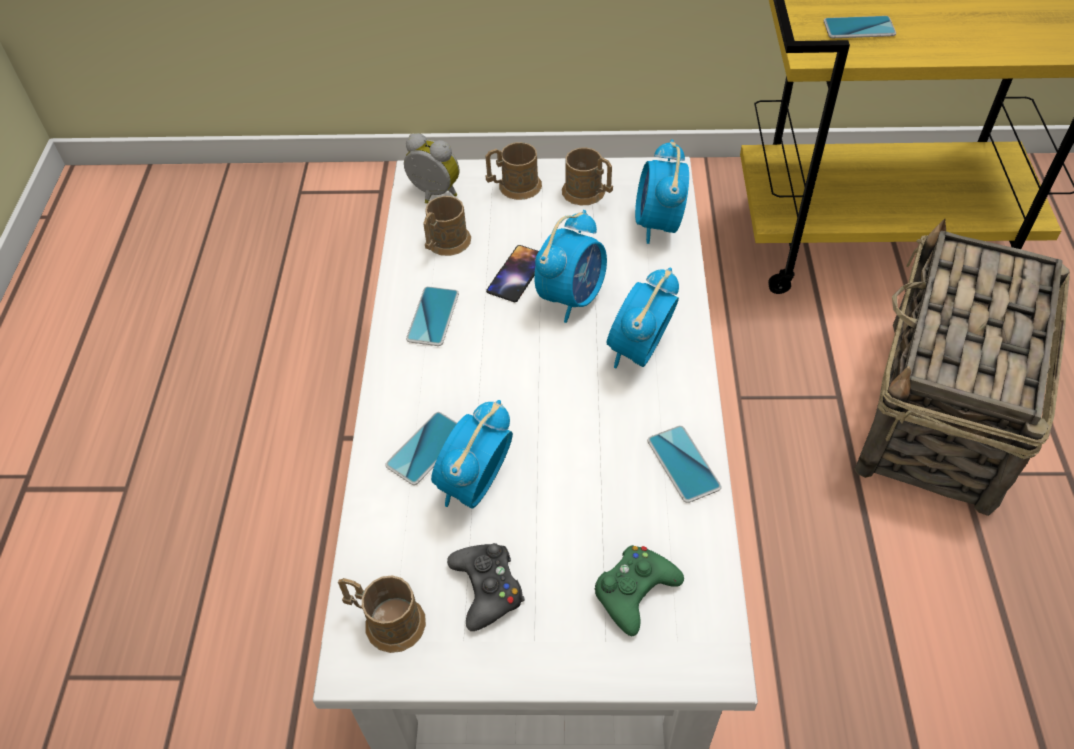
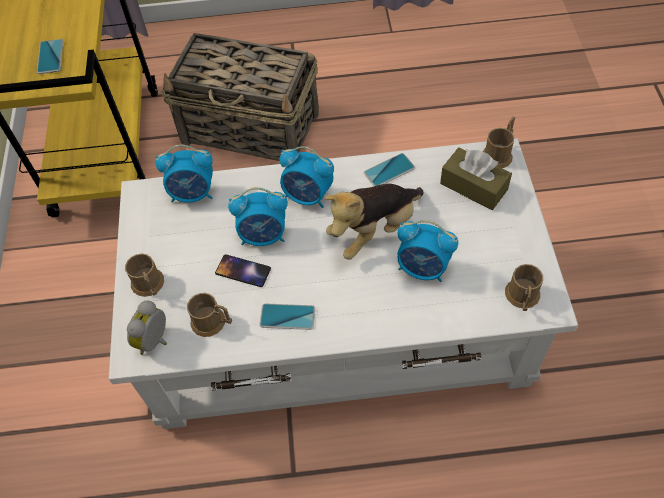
camera: 95 degrees left, 5 degrees up
(426, 448) = (401, 300): phone -> none
(487, 589) = (489, 252): black game controller -> none
(560, 429) = (374, 230): none -> plush toy
(572, 297) = (264, 236): alarm clock -> alarm clock turned 150 degrees clockwise
(588, 193) = (159, 237): brown mug -> brown mug (499, 153)
(634, 592) = (473, 186): green game controller -> brown tissue box

